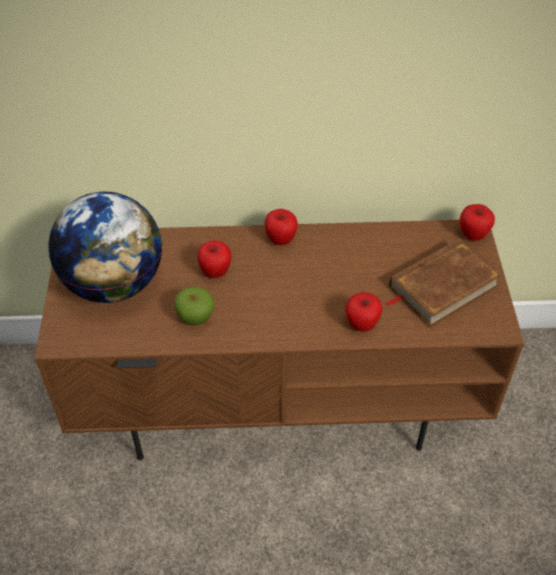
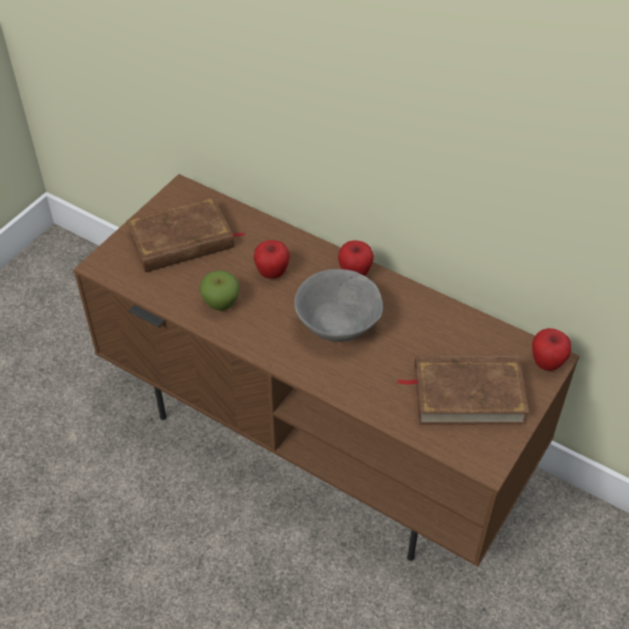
camera: 35 degrees right, 0 degrees up
(114, 284) = (182, 240): globe -> brown book
(303, 286) = (336, 325): none -> grey bowl
(361, 325) = (357, 387): apple -> none

